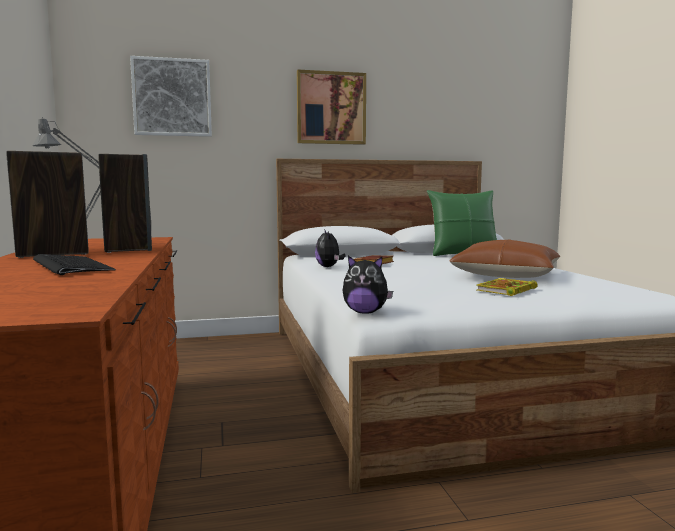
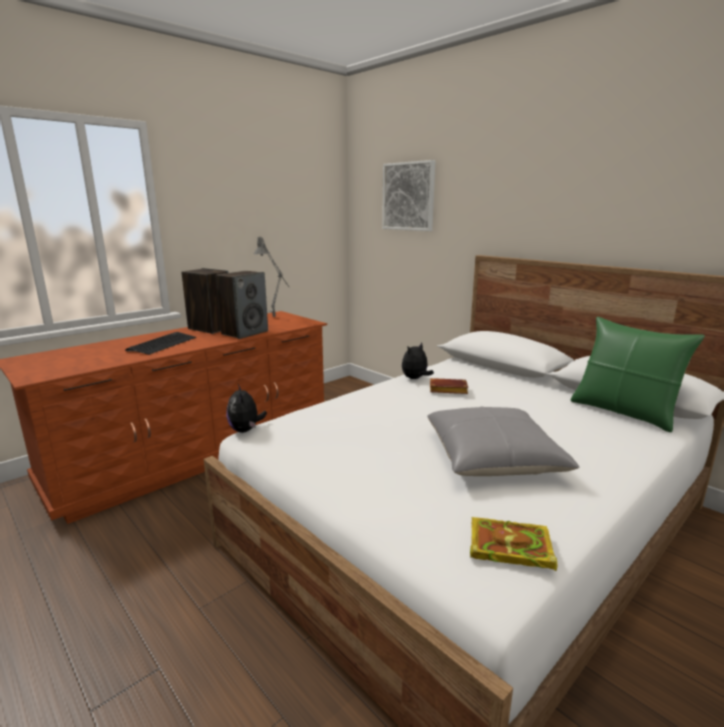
camera: 60 degrees right, 10 degrees up
(331, 108) = (540, 200): picture -> none
(505, 275) = (493, 457): brown pillow -> grey pillow
(506, 290) = (380, 469): book -> book (507, 547)

